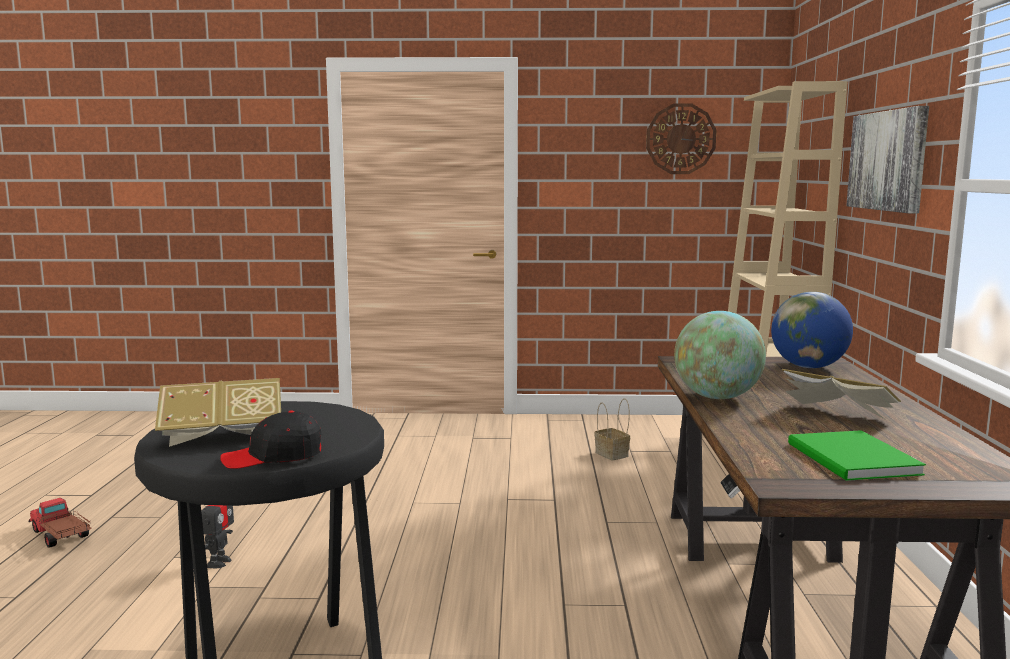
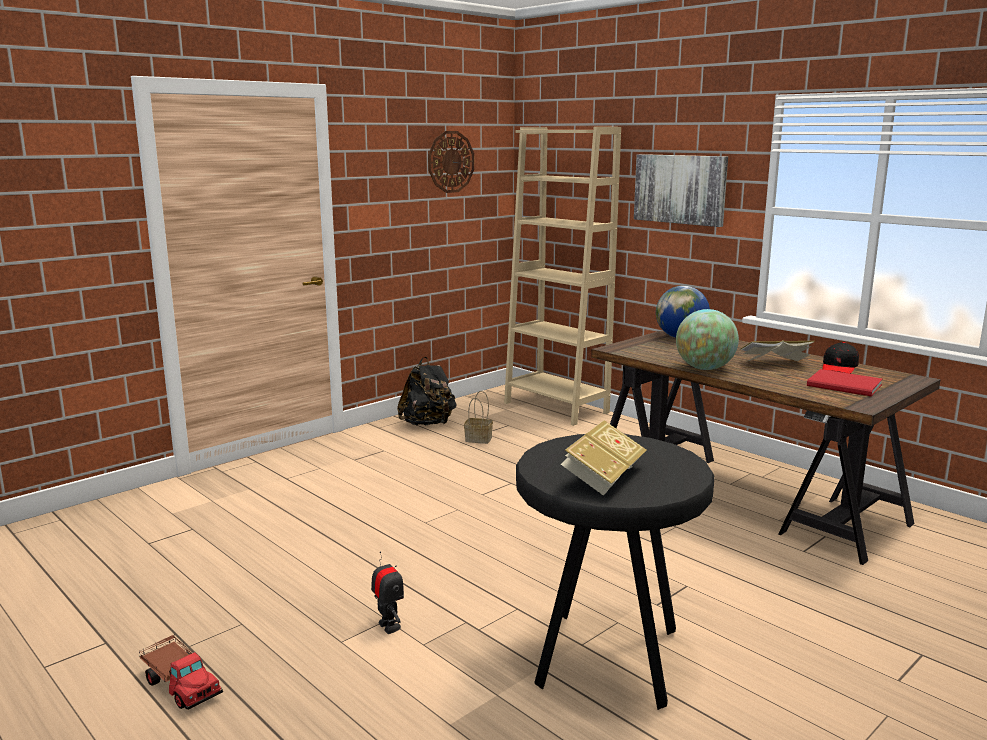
camera: 45 degrees left, 5 degrees up
(60, 536) = (181, 684): toy truck -> toy truck turned 135 degrees counterclockwise
(273, 457) = (678, 475): black cap -> black cap (839, 367)
(595, 429) = (428, 424): none -> black backpack
(852, 460) = (846, 386): green book -> red book

